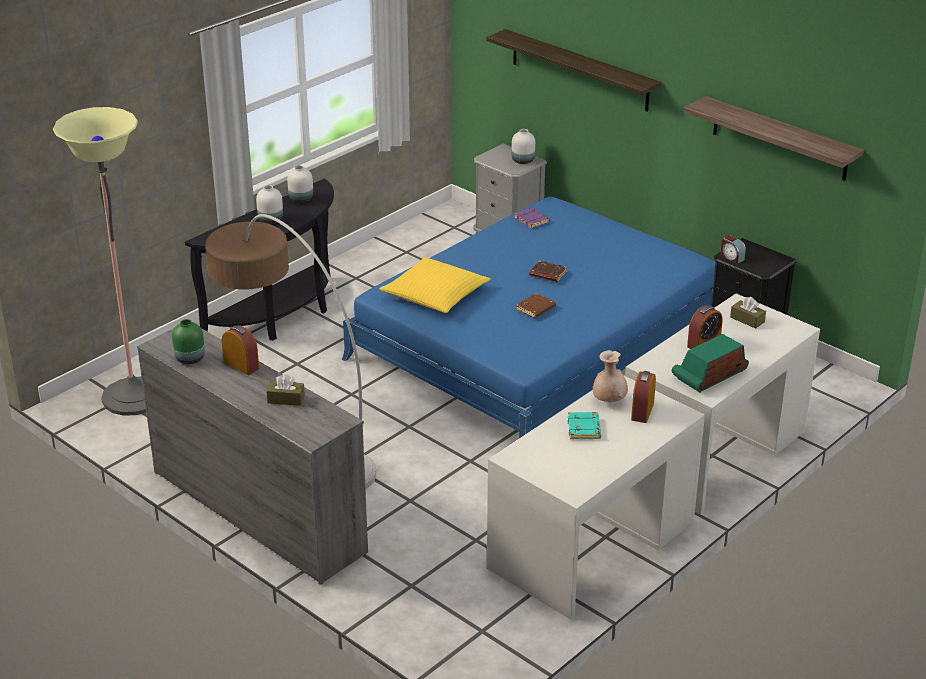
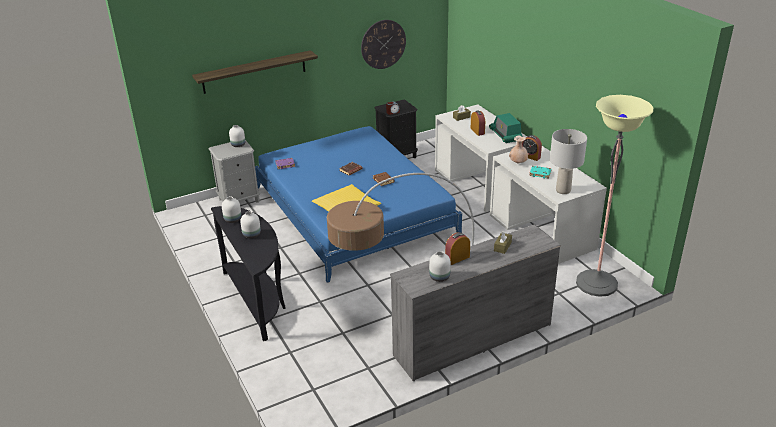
camera: 70 degrees left, 0 degrees up
(133, 397) = (314, 382): floor lamp -> floor lamp (596, 283)
(189, 358) = (439, 277): green vase -> white vase
(536, 460) = (563, 190): none -> grey table lamp
(780, 139) = (383, 44): shelf -> wall clock

